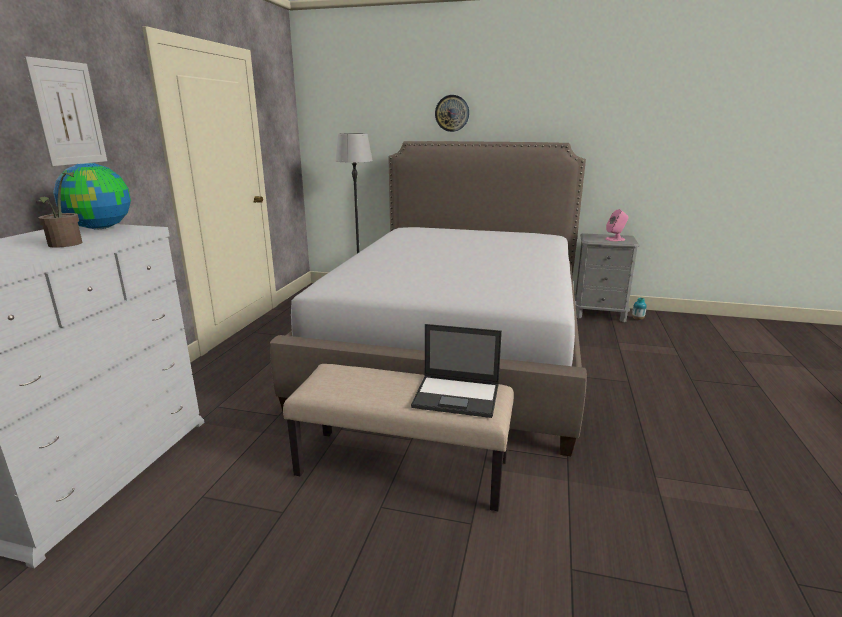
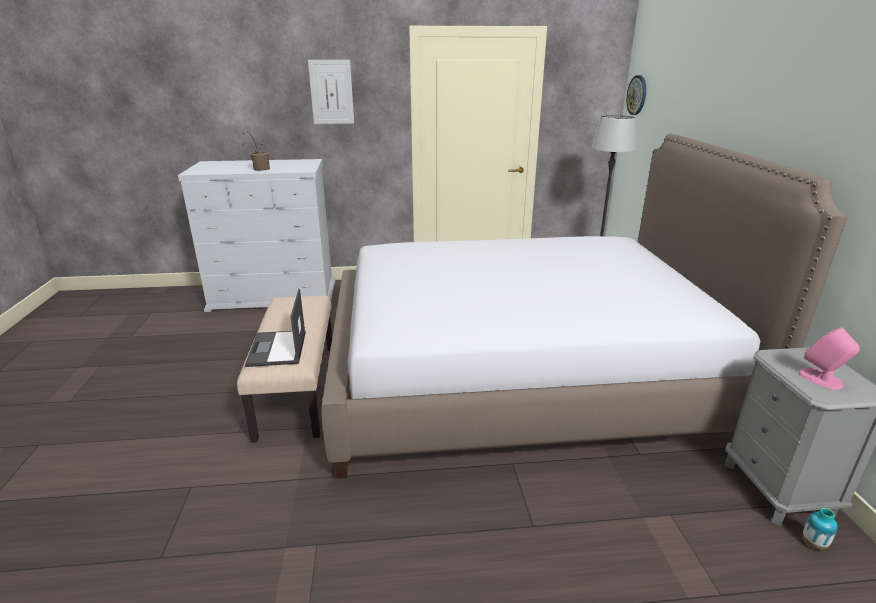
camera: 70 degrees right, 5 degrees up
(101, 228) = (305, 164): globe -> none
(452, 113) = (728, 103): wall clock -> wall clock (637, 95)

